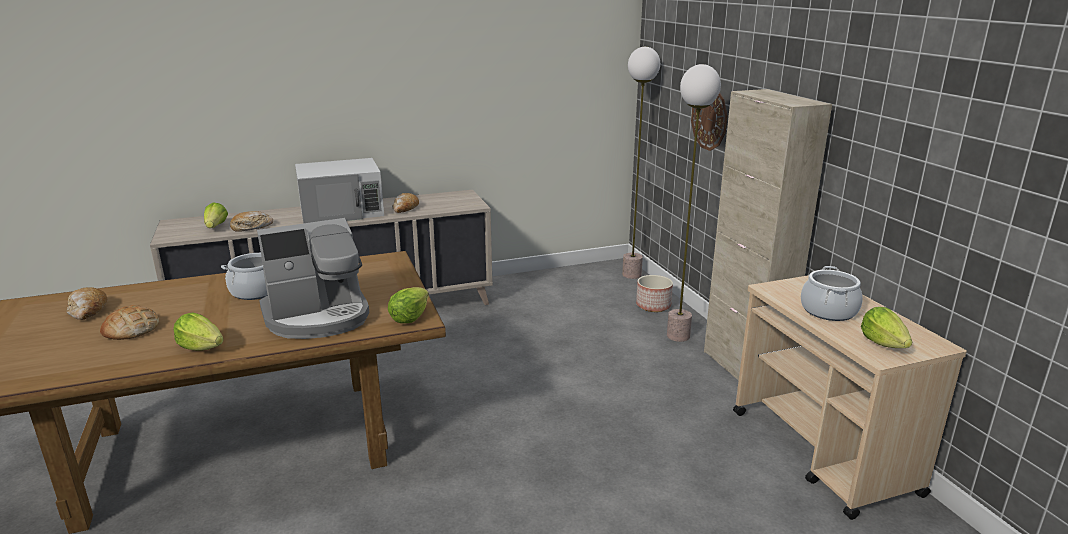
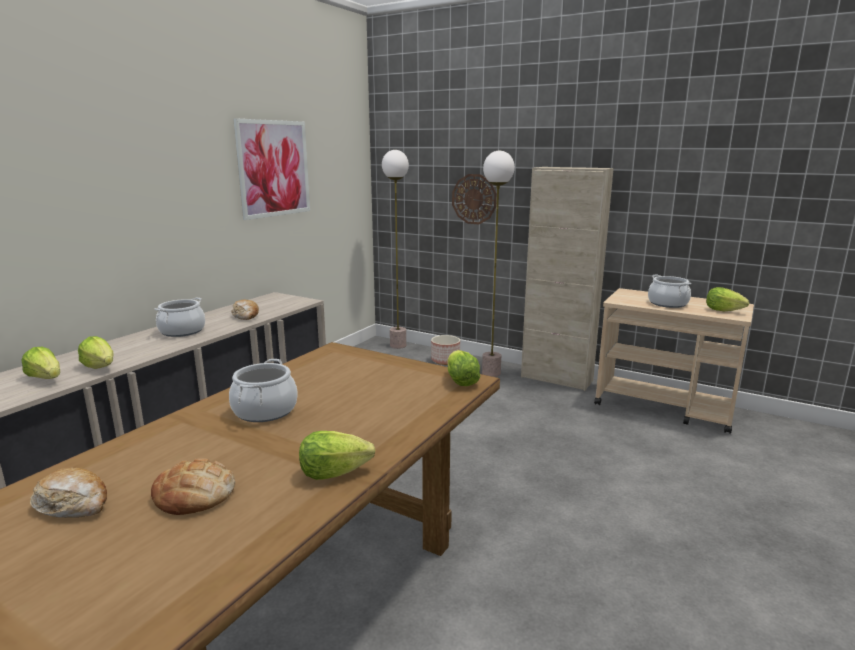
camera: 40 degrees left, 5 degrees down
(251, 227) = (100, 367): bread -> lettuce
(318, 317) = (383, 407): coffee machine -> none
(342, 211) = (182, 331): white microwave -> cooking pot
(486, 65) = (274, 168): none -> picture

